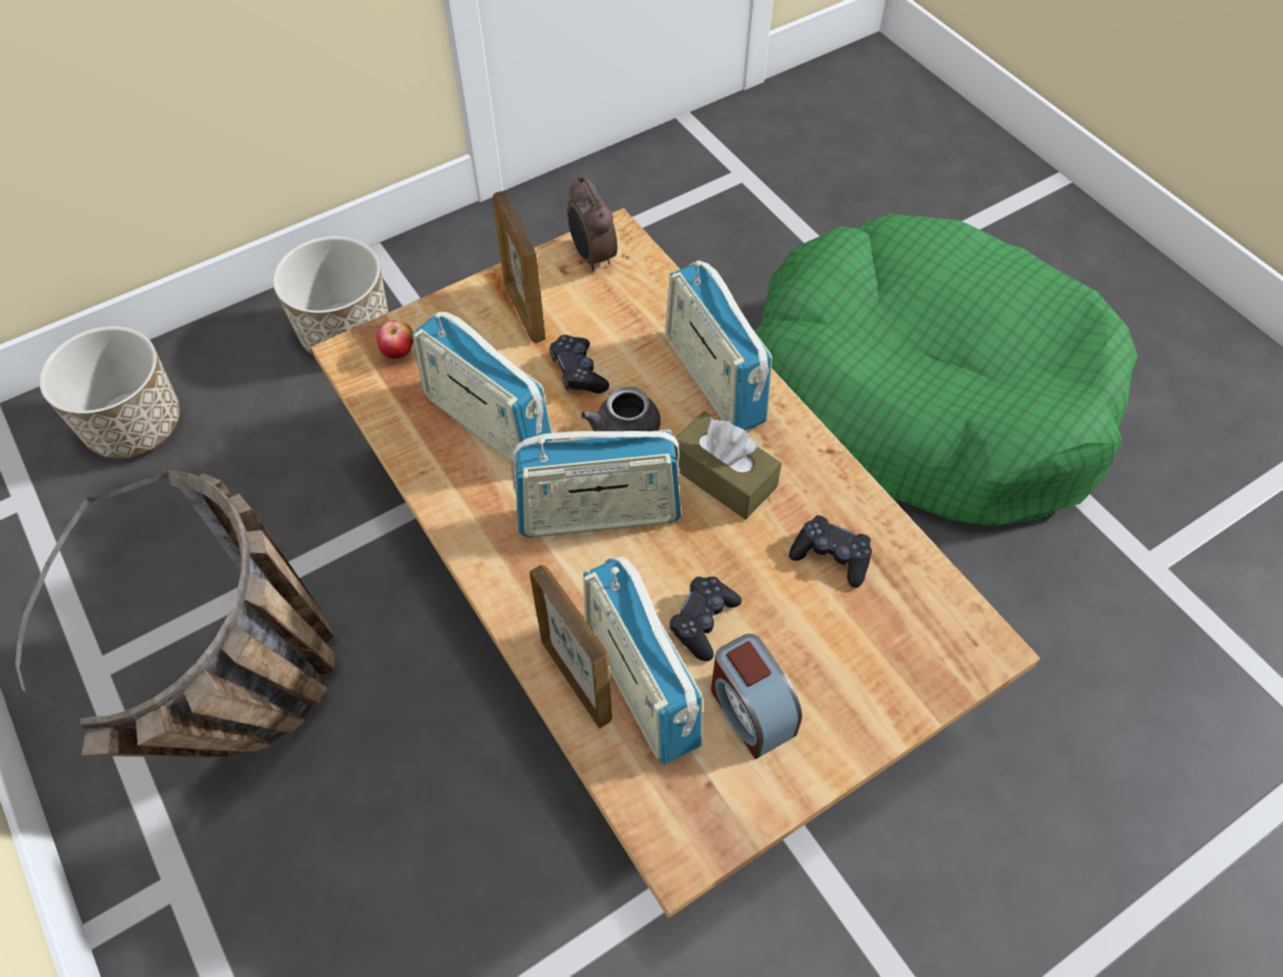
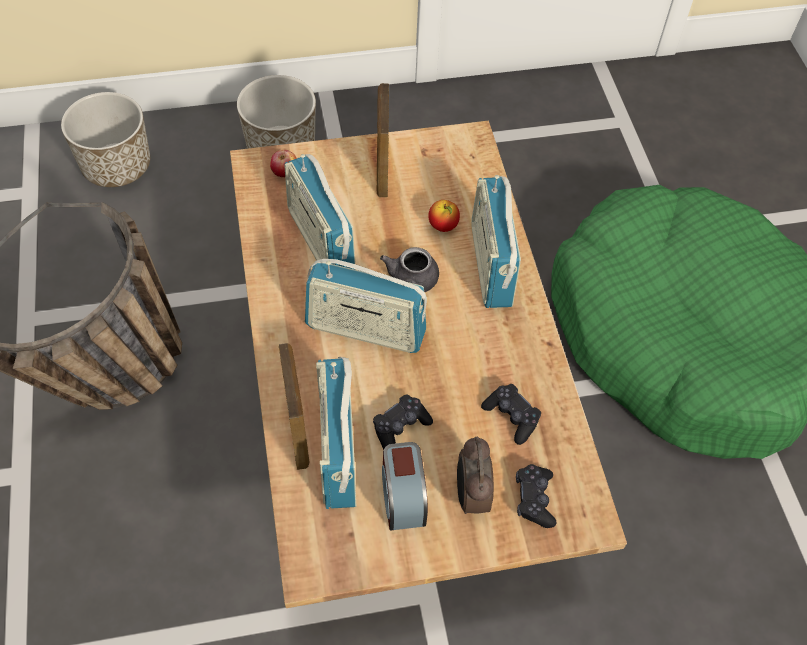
camera: 20 degrees right, 0 degrees up
(578, 372) = (399, 227): black game controller -> black game controller (534, 499)
(592, 257) = (448, 149): alarm clock -> alarm clock (470, 495)
(632, 352) = (443, 226): none -> apple
(723, 476) = (463, 334): brown tissue box -> none

